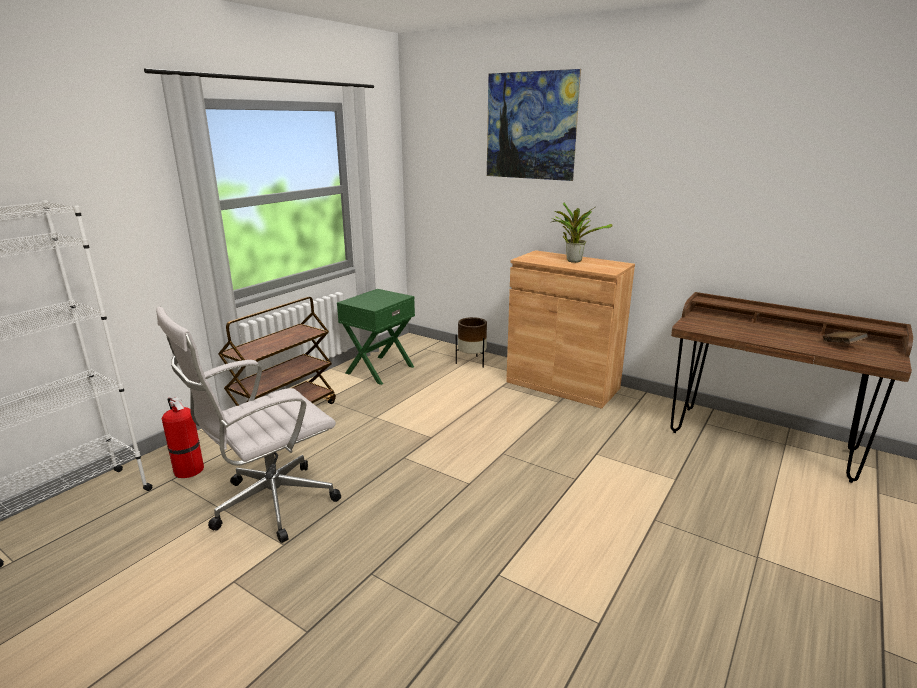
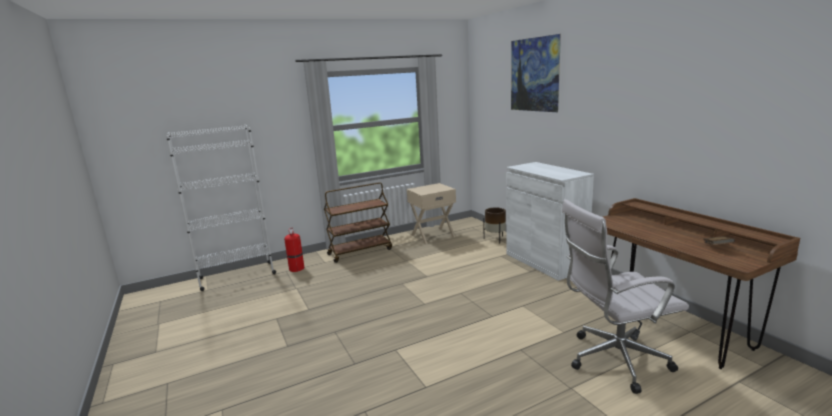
camera: 30 degrees right, 5 degrees down
(269, 505) = (316, 291): white office chair -> white office chair (613, 361)
(379, 369) = (432, 235): green nightstand -> beige nightstand
(562, 385) = (545, 262): brown cabinet -> white cabinet
(573, 260) = (549, 169): potted plant -> none

